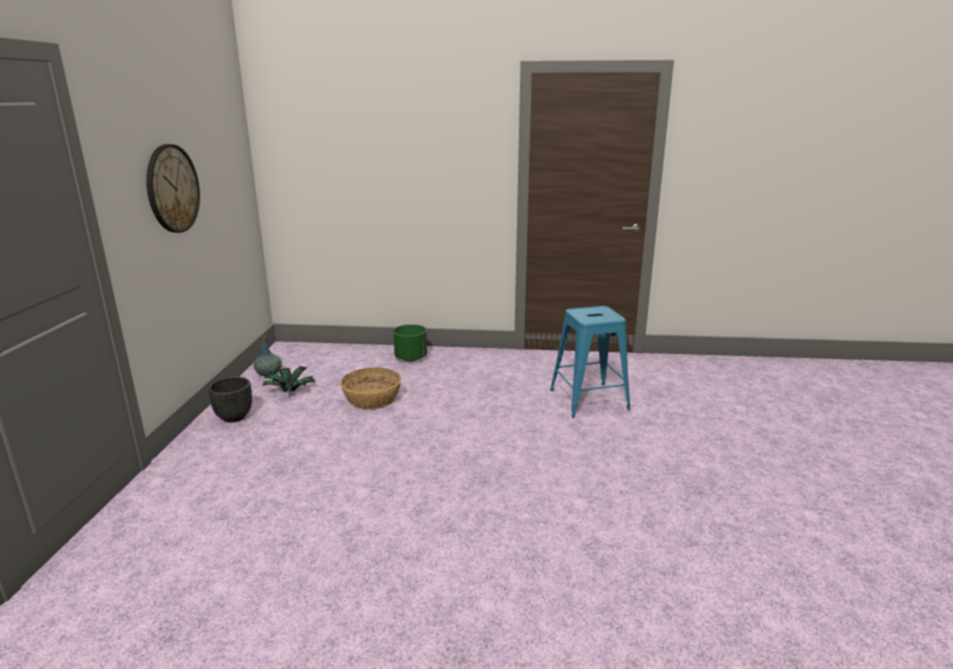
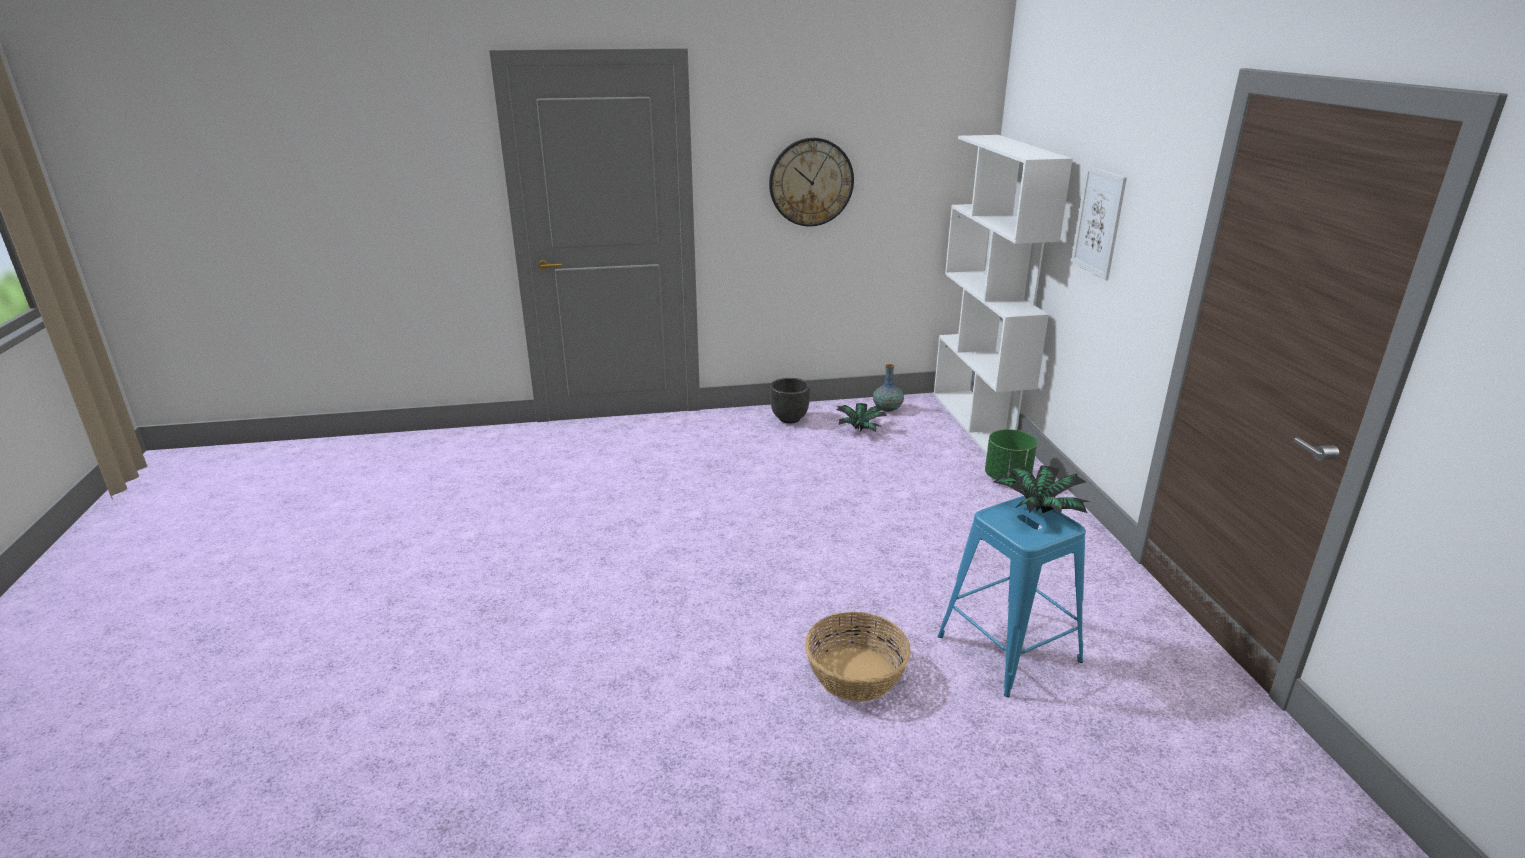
camera: 75 degrees right, 5 degrees up
(327, 349) = (978, 421): none -> white bookcase
(372, 399) = (876, 477): basket -> basket (854, 674)
(414, 169) = (1098, 222): none -> picture
(583, 310) = (1037, 509): none -> potted plant

